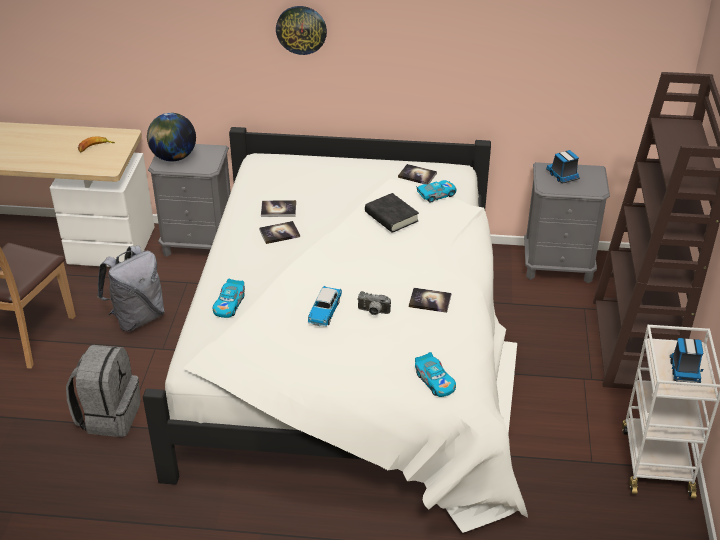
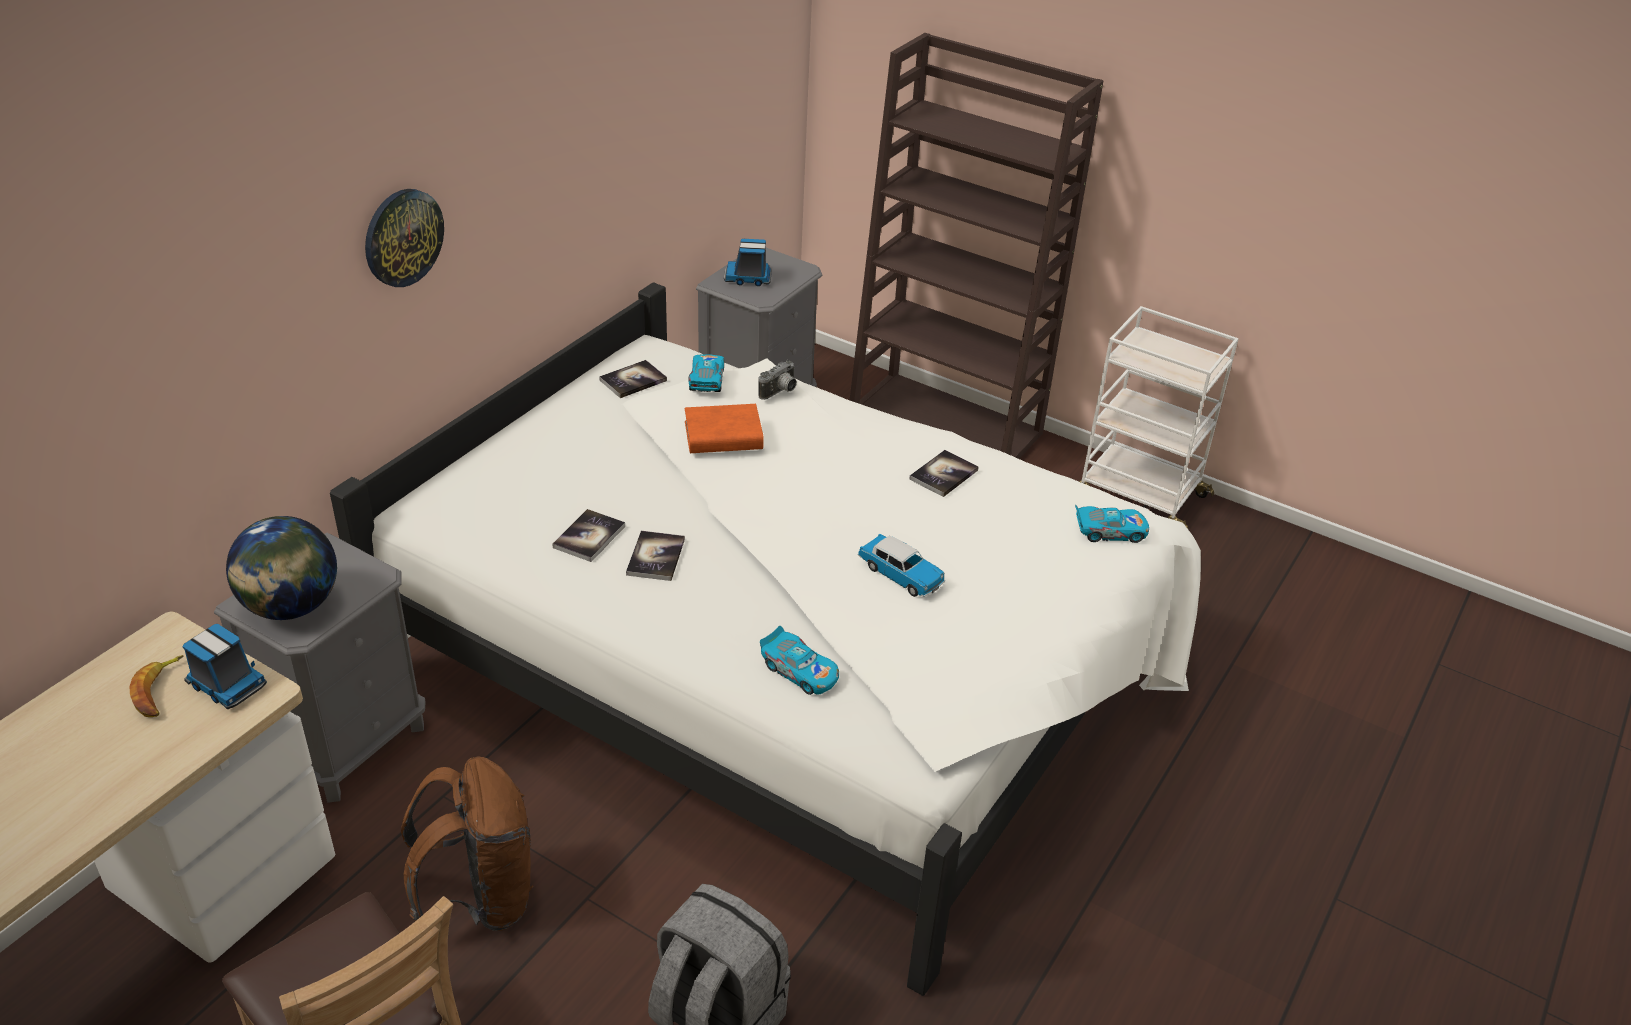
camera: 65 degrees left, 0 degrees up
(137, 317) = (480, 898): grey backpack -> brown backpack
(373, 312) = (933, 531): camera -> camera (780, 392)
(391, 217) = (723, 436): black book -> orange book
(684, 370) = (1175, 357): toy truck -> toy truck (226, 684)

